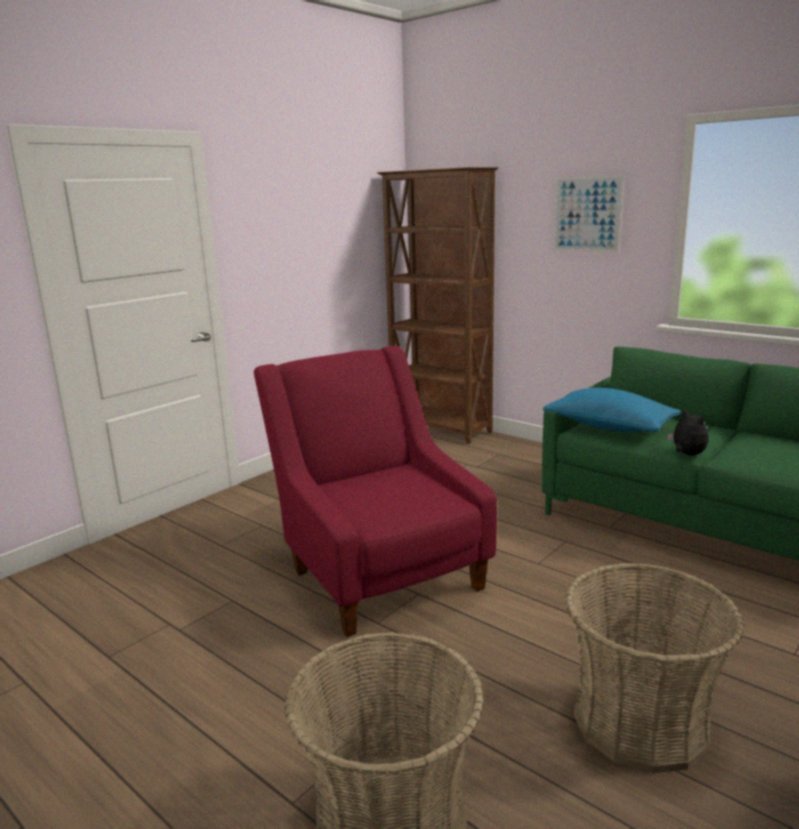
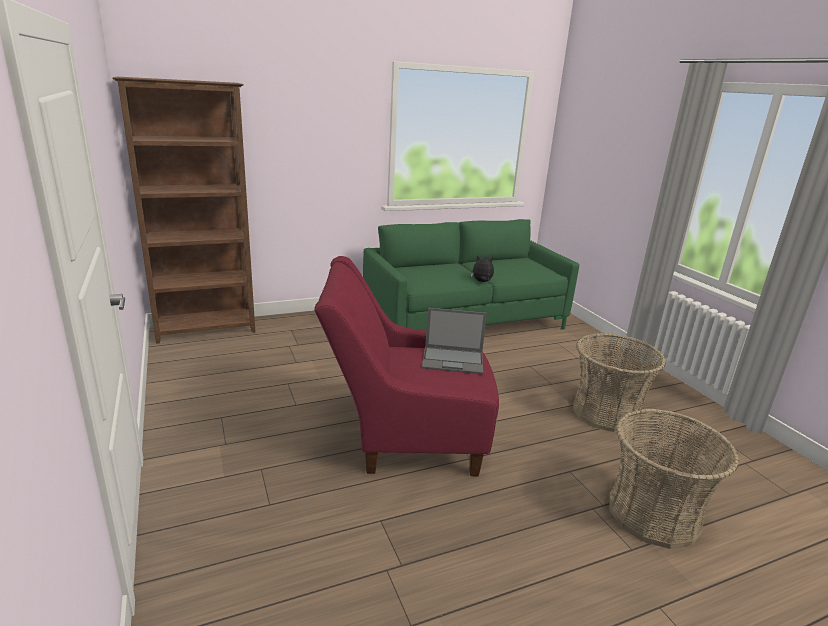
camera: 65 degrees left, 5 degrees up
(417, 496) = (453, 360): none -> laptop
(587, 214) = (324, 128): picture -> none
(609, 427) = (425, 279): blue pillow -> none

